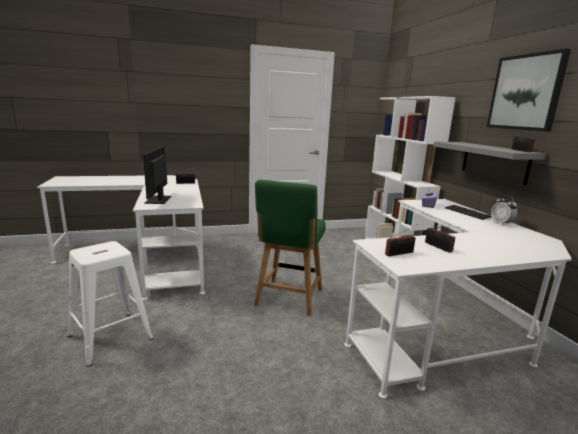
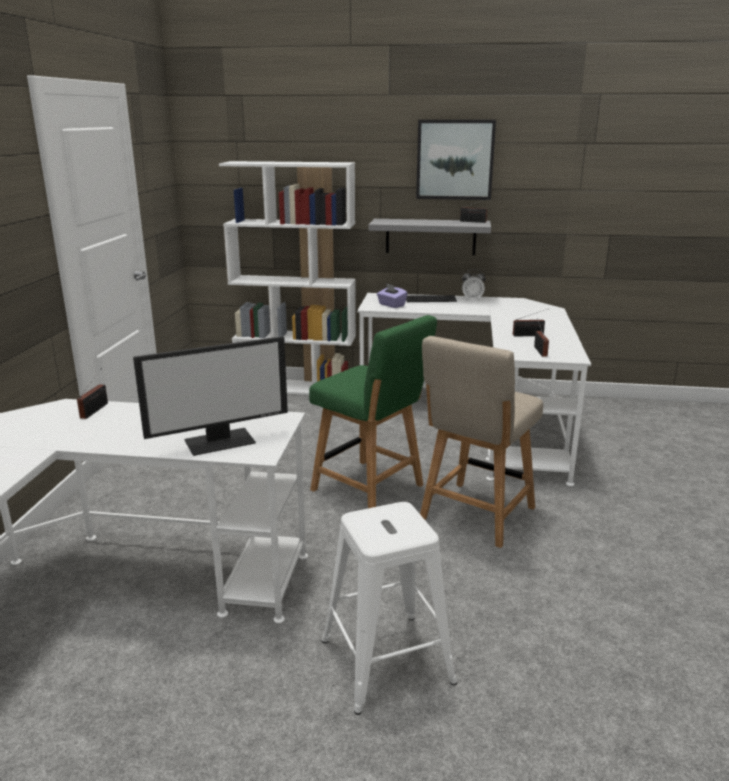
camera: 65 degrees left, 5 degrees up
(159, 200) = (220, 441): monitor -> monitor turned 45 degrees counterclockwise
(283, 345) = (475, 516): none -> beige chair

